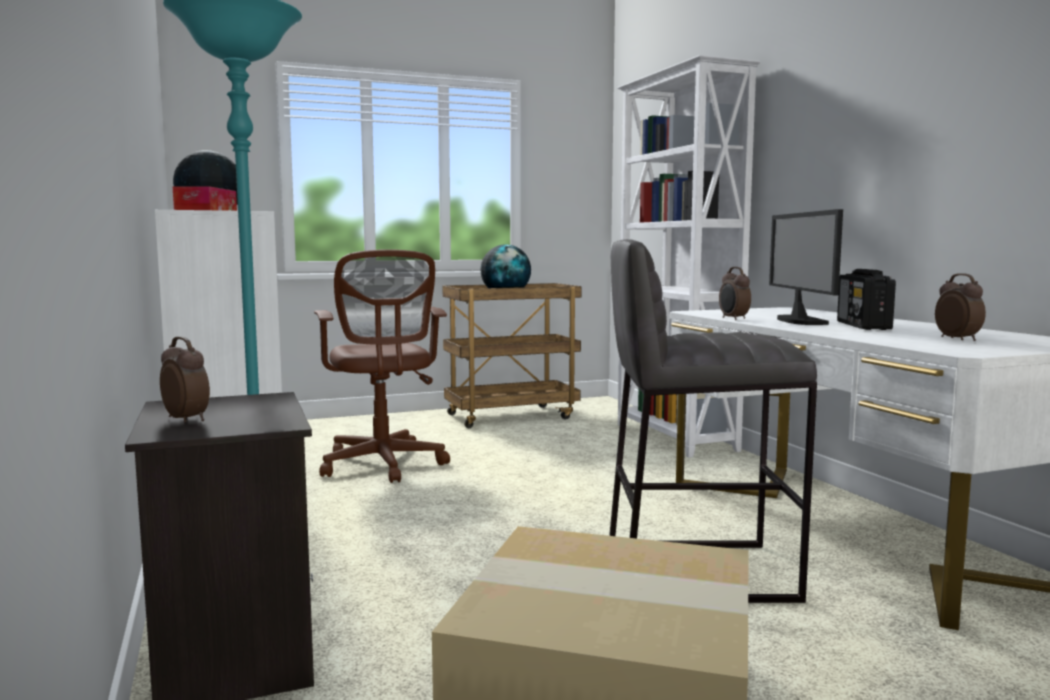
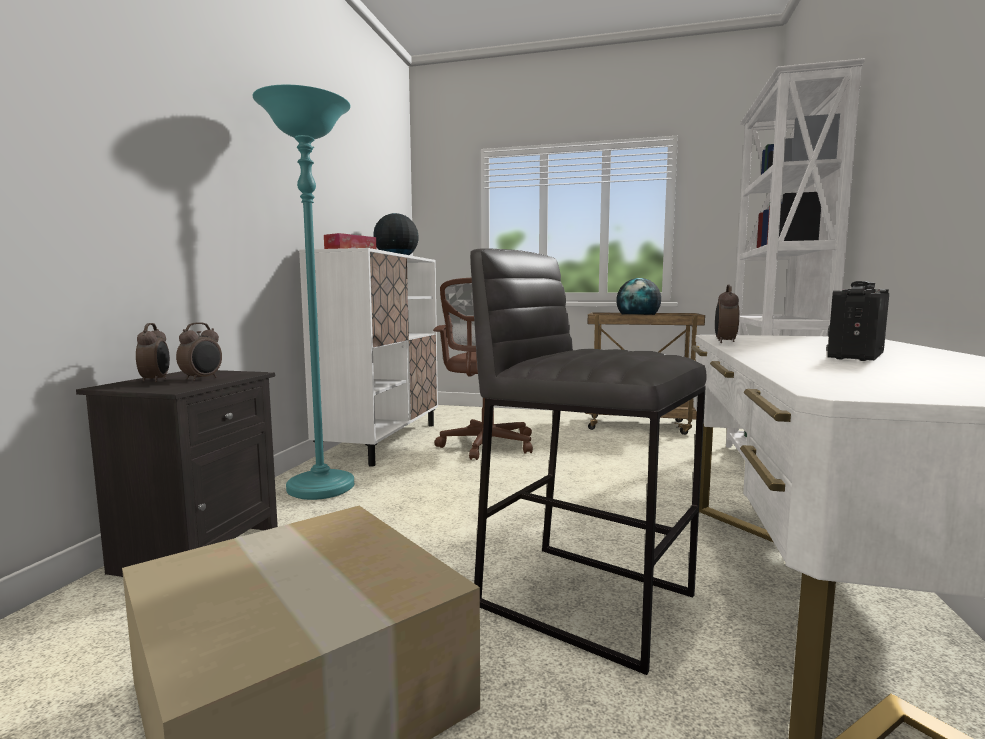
camera: 35 degrees right, 0 degrees up
(799, 321) = (793, 347): monitor -> none
(958, 339) = (924, 377): alarm clock -> alarm clock (202, 379)

